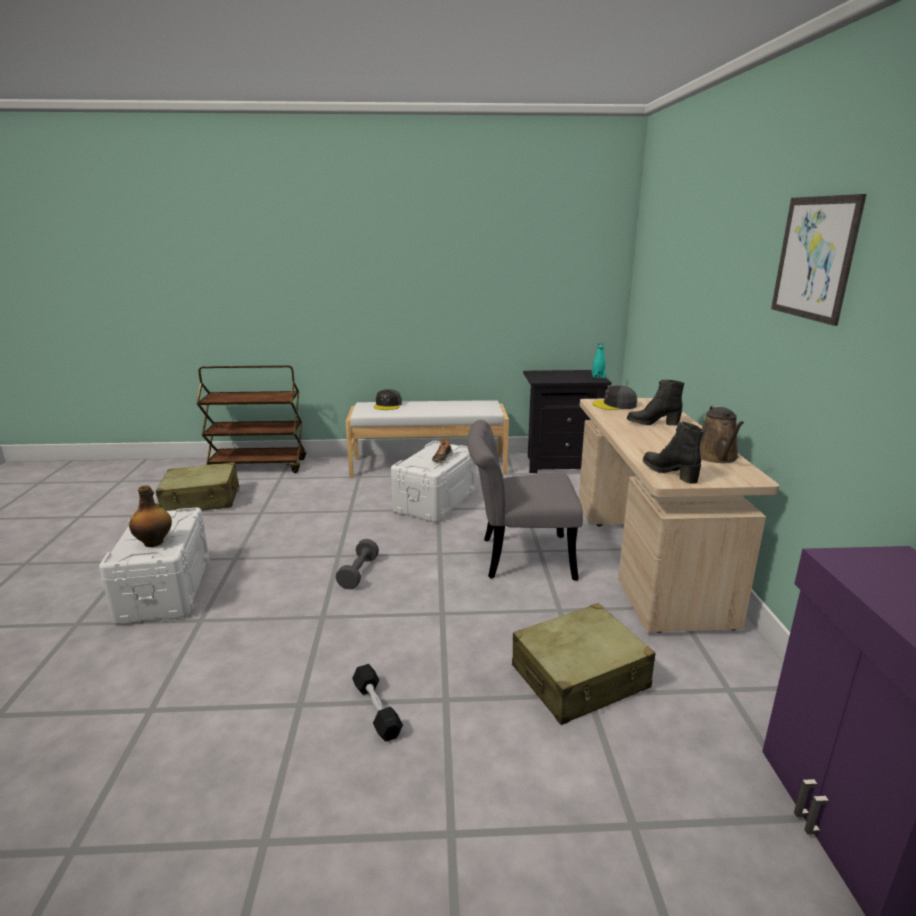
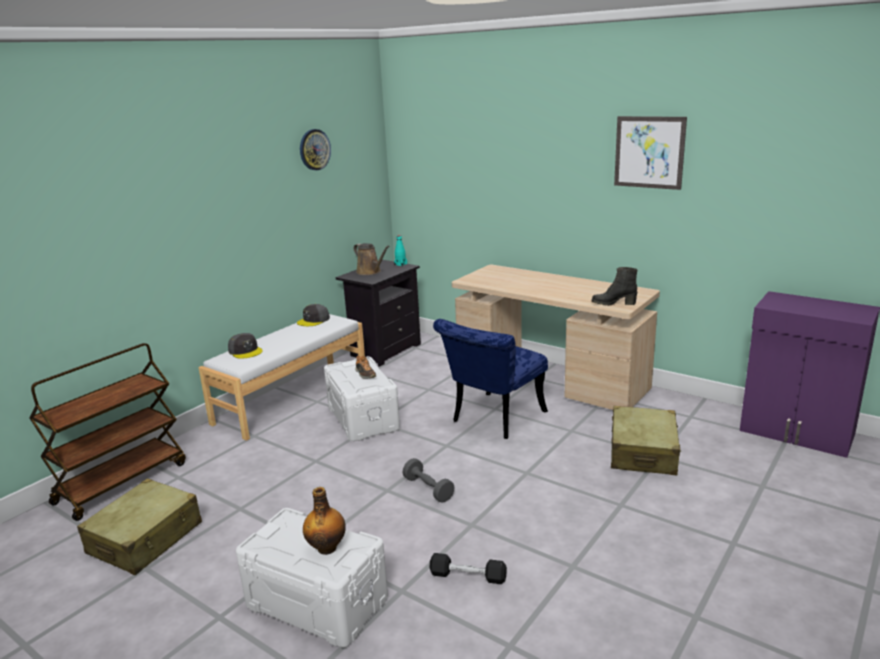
camera: 50 degrees left, 0 degrees up
(377, 710) = (608, 534): black dumbbell -> black dumbbell (468, 576)
(517, 557) = (493, 419): grey chair -> blue chair
(523, 234) = (314, 149): none -> wall clock
(615, 405) = (481, 278): grey cap -> grey cap (313, 320)
(652, 423) = (531, 281): black boot -> none
(717, 457) = (606, 287): brown watering can -> brown watering can (370, 272)

